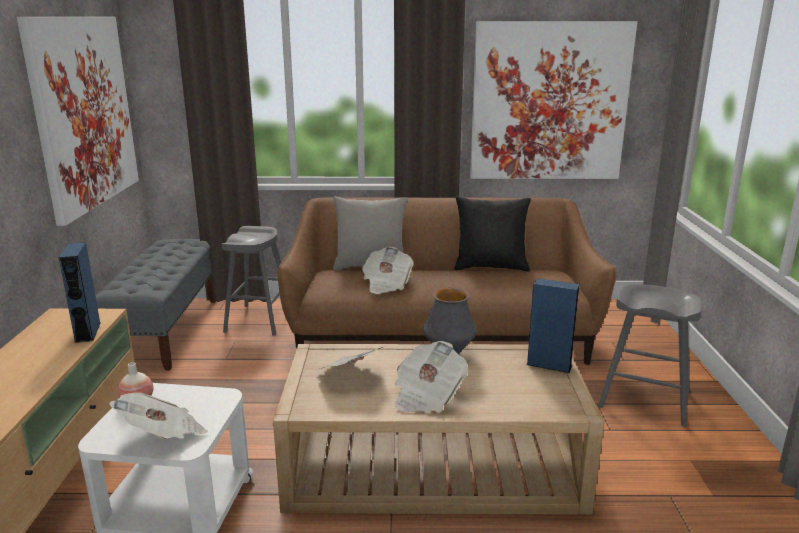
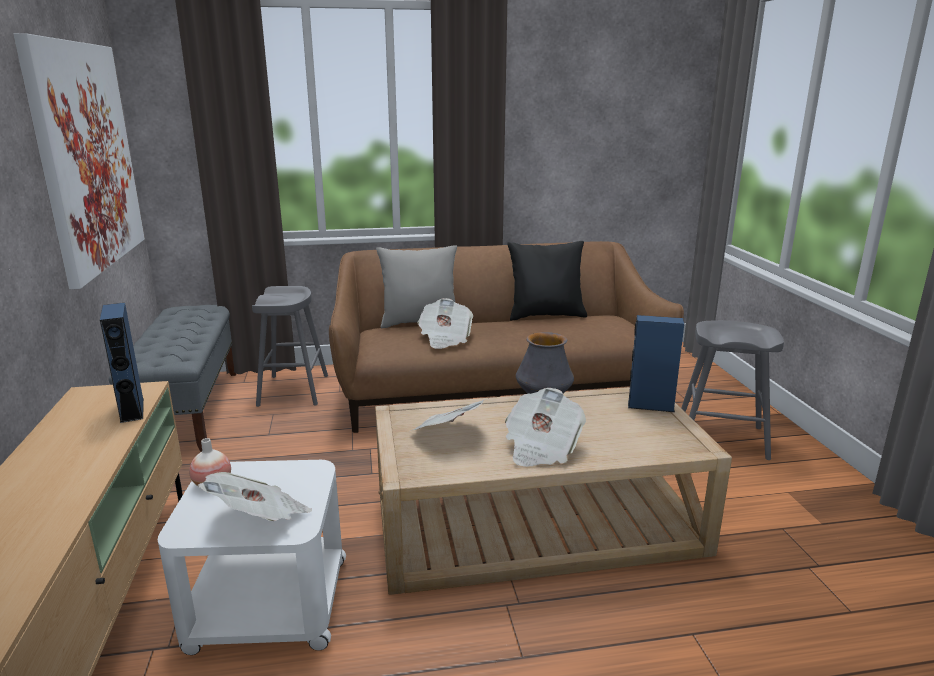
camera: 10 degrees left, 0 degrees up
(549, 102) = (590, 142): picture -> none

